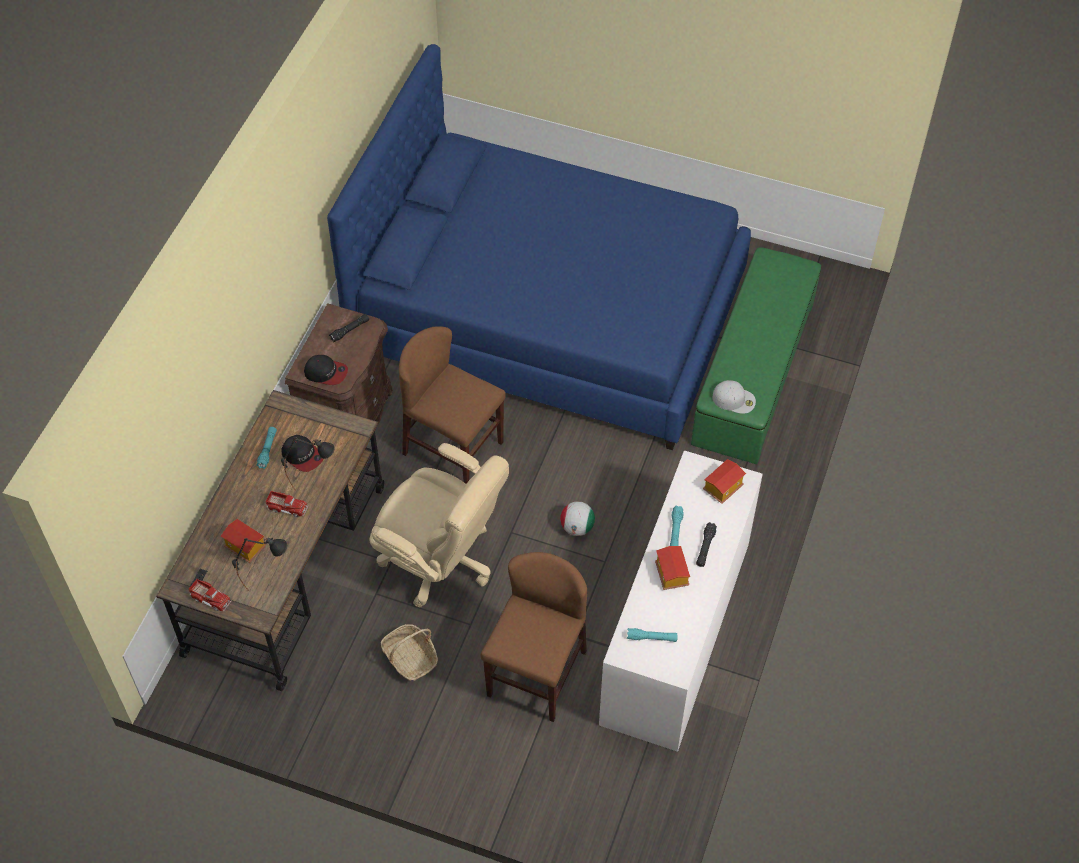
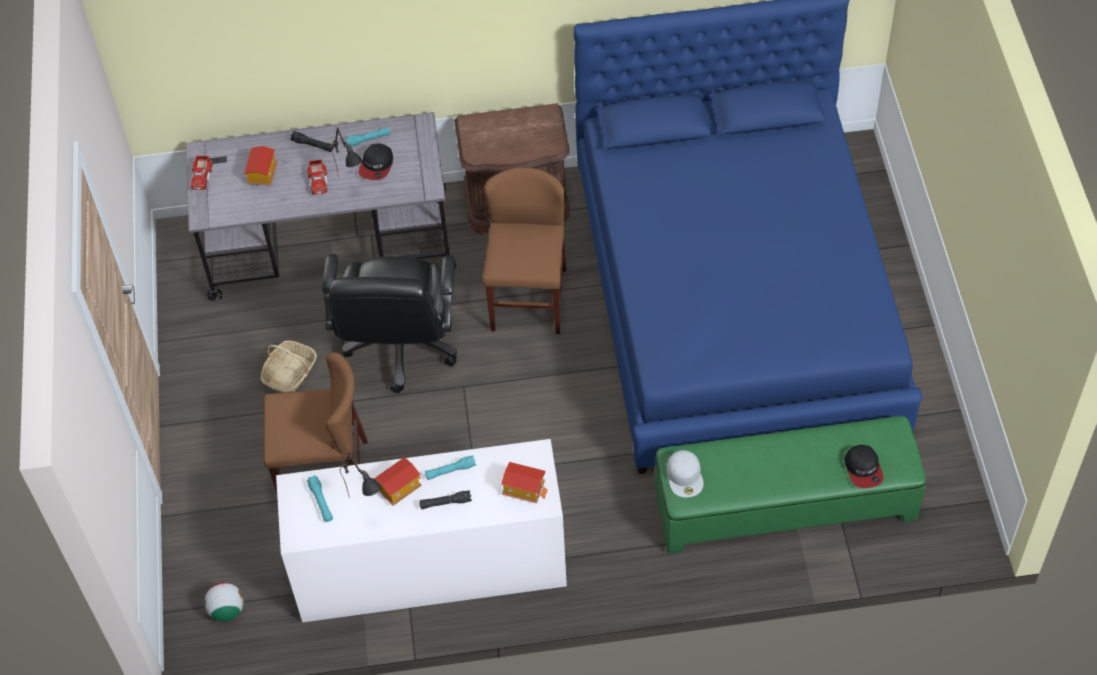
camera: 65 degrees right, 0 degrees up
(267, 581) = (237, 205): black table lamp -> black table lamp (366, 507)
(286, 569) = (329, 244): brown desk -> grey desk
(326, 372) = (480, 140): cap -> cap (863, 469)
(350, 330) = (538, 133): black flashlight -> black flashlight (313, 145)
(442, 563) = (399, 351): beige office chair -> black office chair
(577, 527) = (499, 435): football -> football (227, 610)

